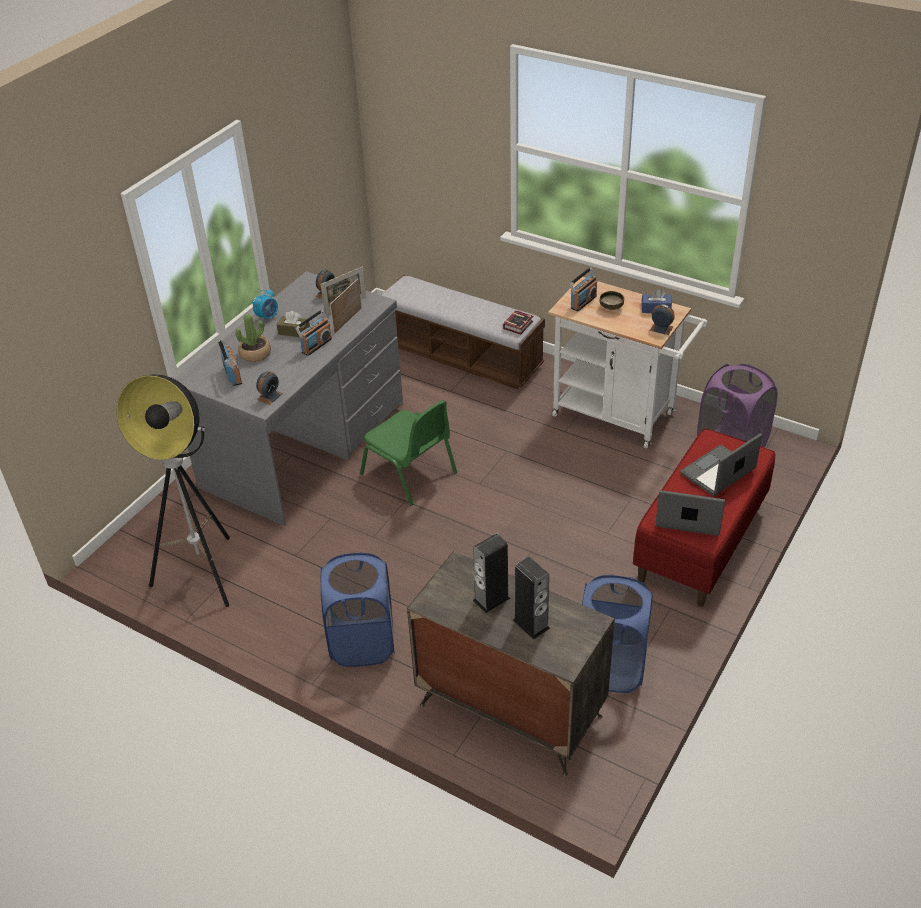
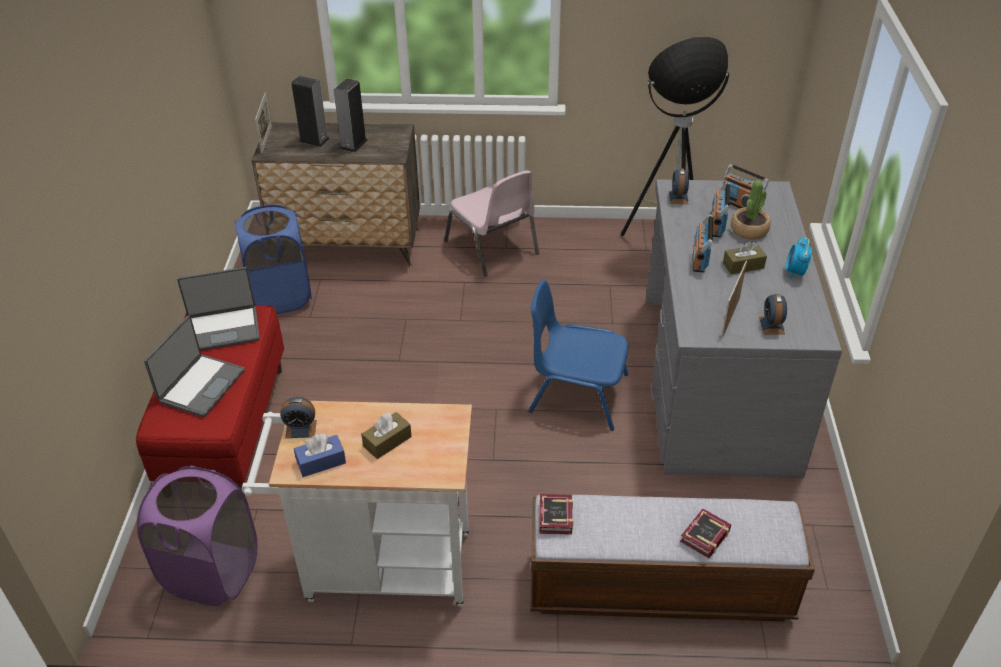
camera: 150 degrees right, 0 degrees up
(347, 321) = (702, 298): picture frame -> picture frame (266, 139)
(363, 643) = (493, 248): blue laundry basket -> pink chair
(410, 473) = (577, 393): green chair -> blue chair
(447, 295) = (702, 537): none -> book
(583, 302) = (432, 437): radio -> radio (716, 224)
(611, 307) = (387, 441): bowl -> brown tissue box

